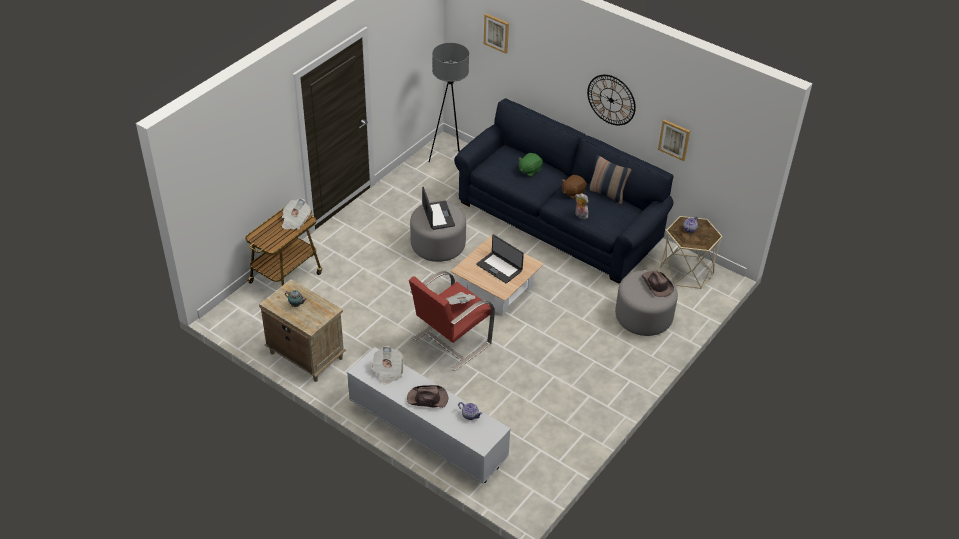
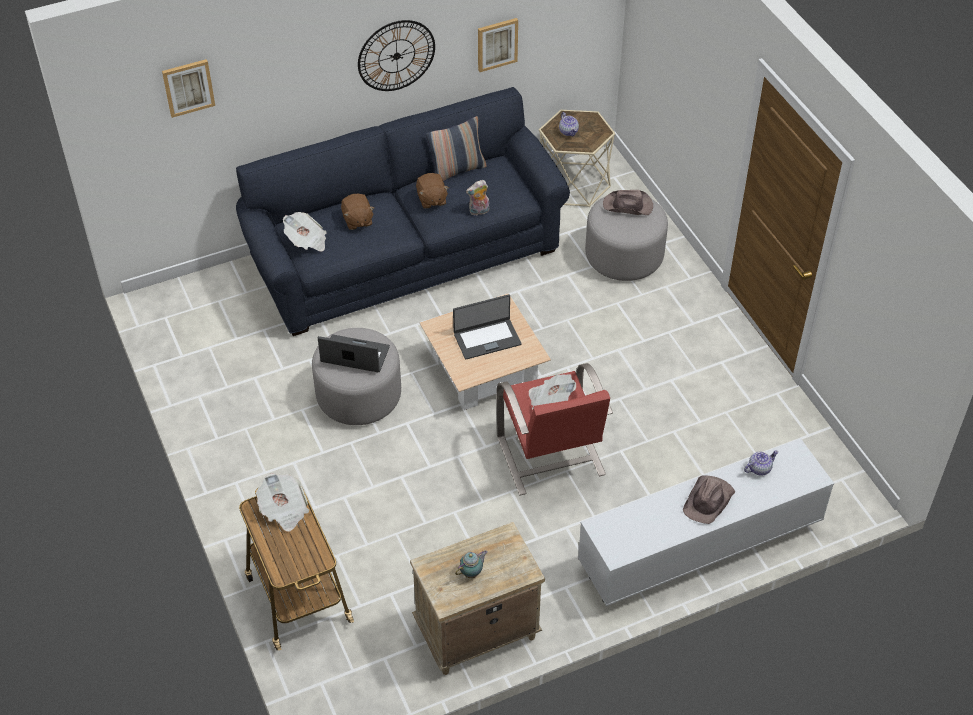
camera: 60 degrees left, 5 degrees up
(388, 371) = (636, 524): newspaper -> newspaper (306, 241)
(449, 162) = (198, 313): grey floor lamp -> none
(529, 170) = (357, 220): green plush toy -> brown plush toy

